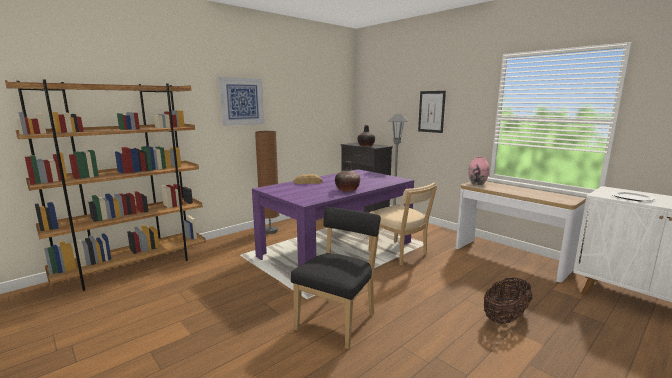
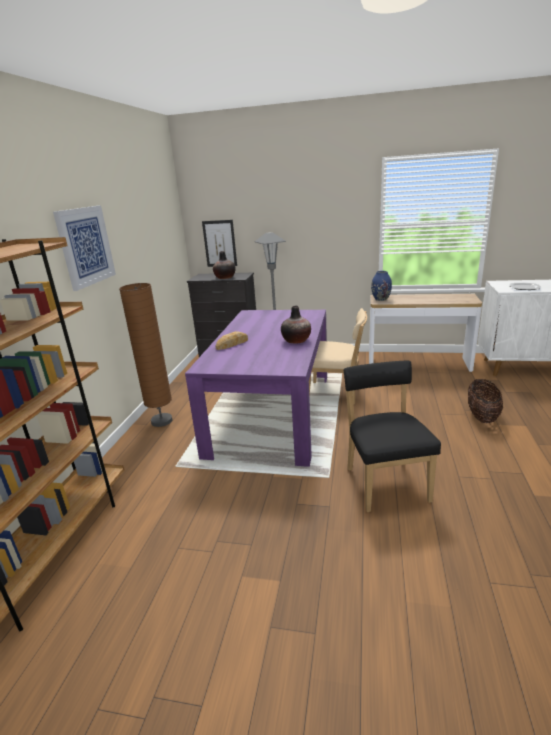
camera: 35 degrees left, 10 degrees up
(431, 111) = (302, 225): picture -> picture (219, 243)
(477, 183) = (381, 299): pink vase -> blue vase

